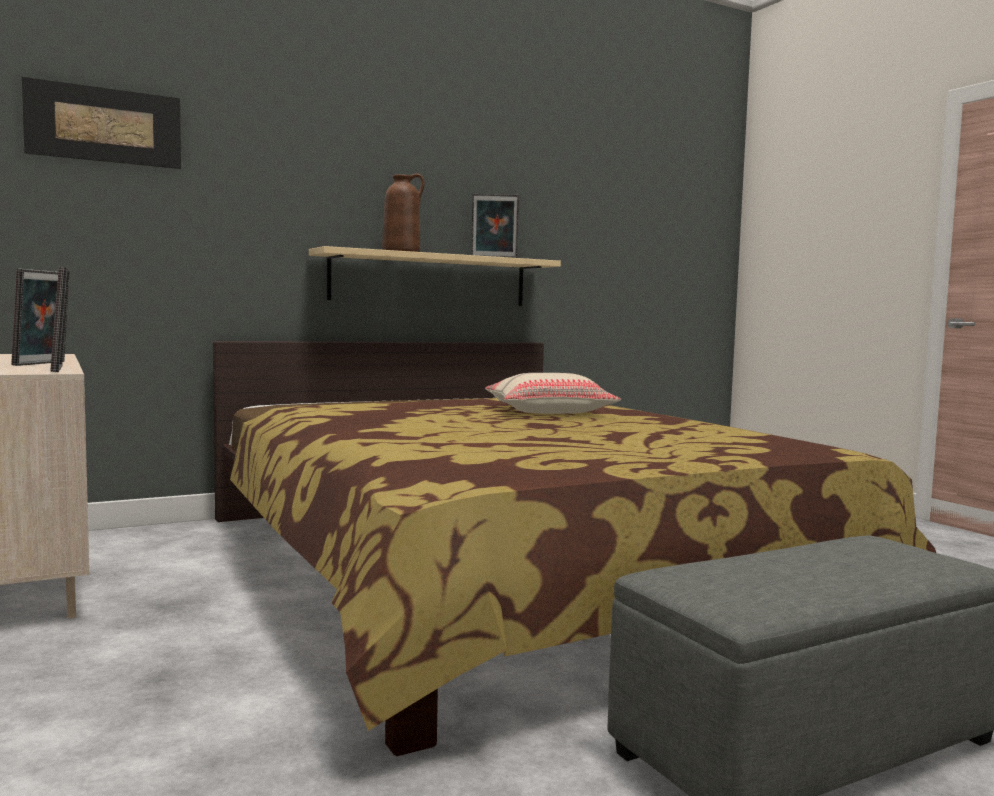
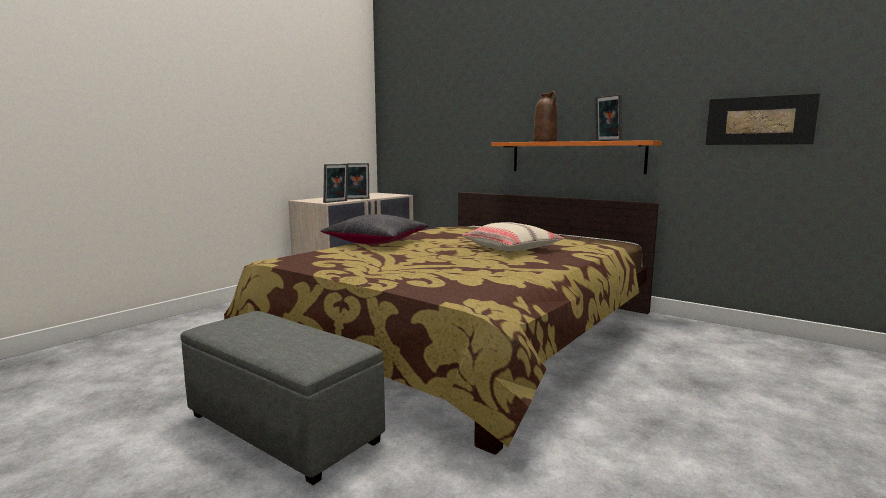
camera: 65 degrees right, 5 degrees up
(104, 125) = (426, 93): picture -> picture (759, 120)
(380, 434) = (376, 242): none -> black pillow
(430, 279) = (576, 157): beige shelf -> orange shelf

